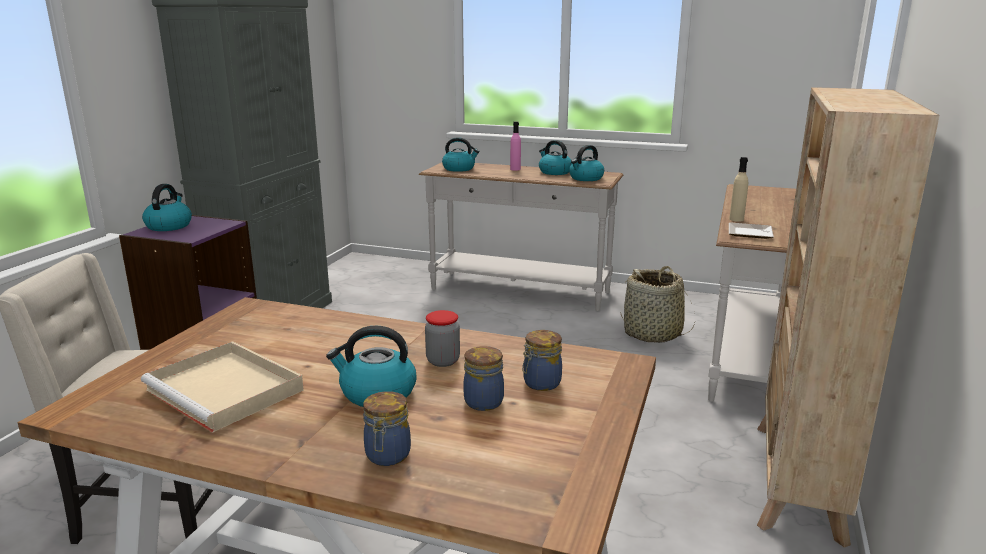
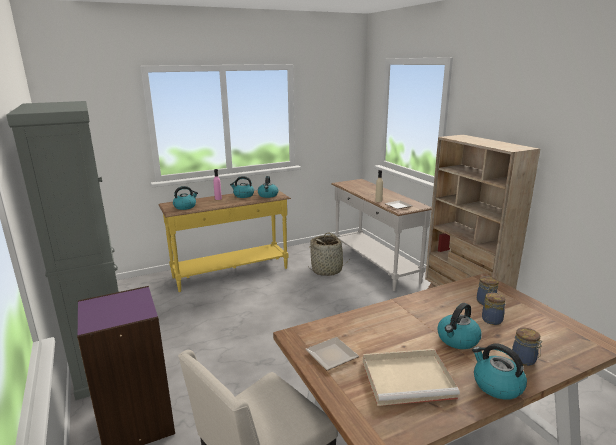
camera: 45 degrees left, 0 degrees up
(169, 226) = (99, 312): kettle -> kettle (496, 385)
(230, 337) = (333, 356): none -> plate
(443, 361) = (439, 312): jar -> none
(519, 291) = (231, 273): white console table -> yellow console table

